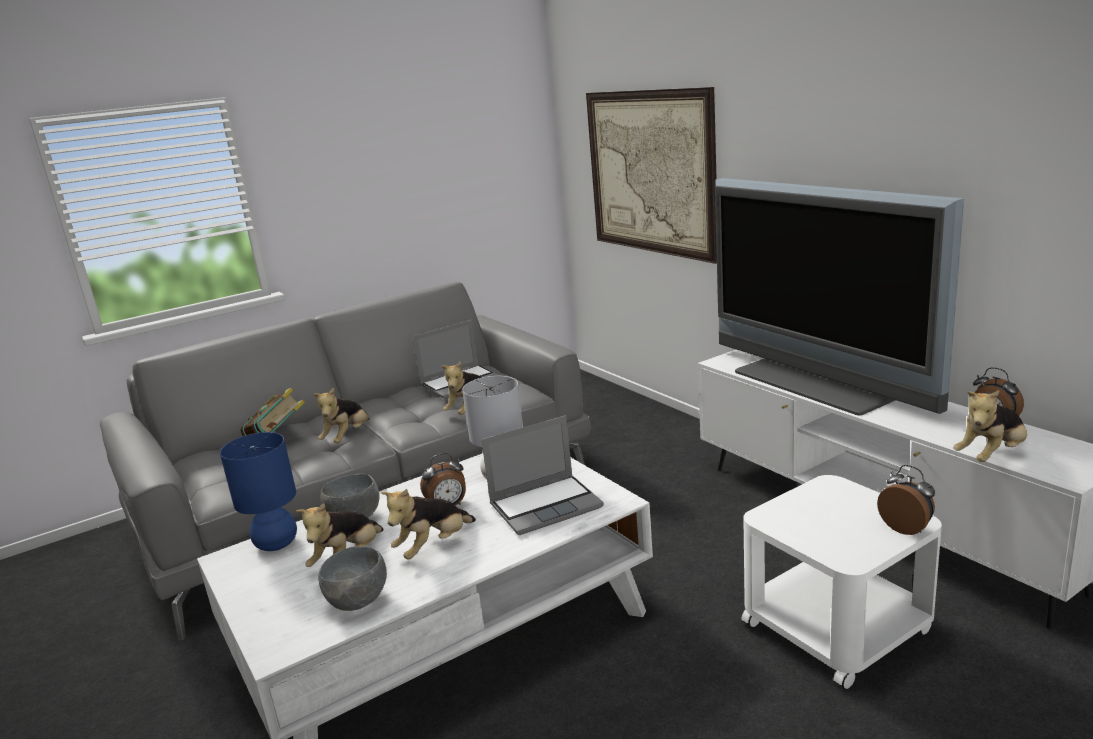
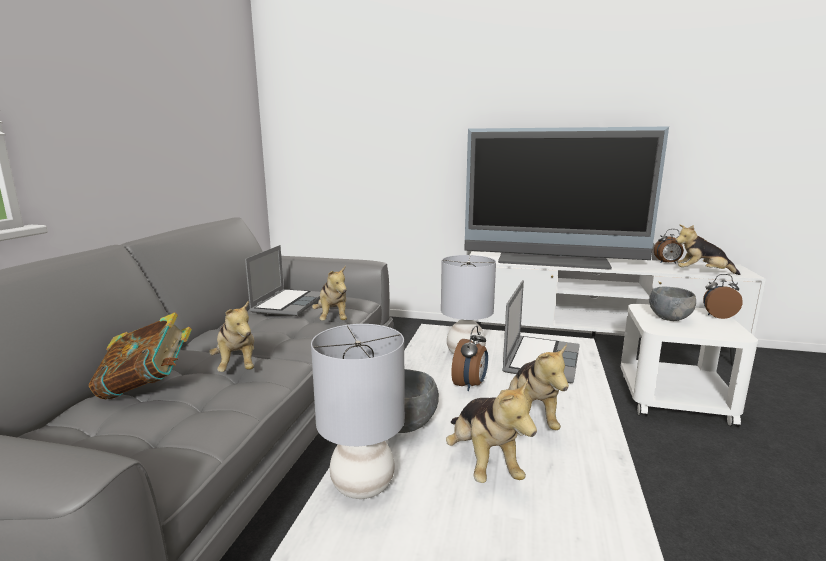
camera: 45 degrees left, 5 degrees down
(276, 544) = (362, 486): blue table lamp -> grey table lamp
(359, 601) = (581, 491): grey bowl -> grey bowl (669, 318)
(650, 172) = (371, 136): picture -> none
(991, 455) = (702, 273): plush toy -> plush toy turned 90 degrees clockwise

